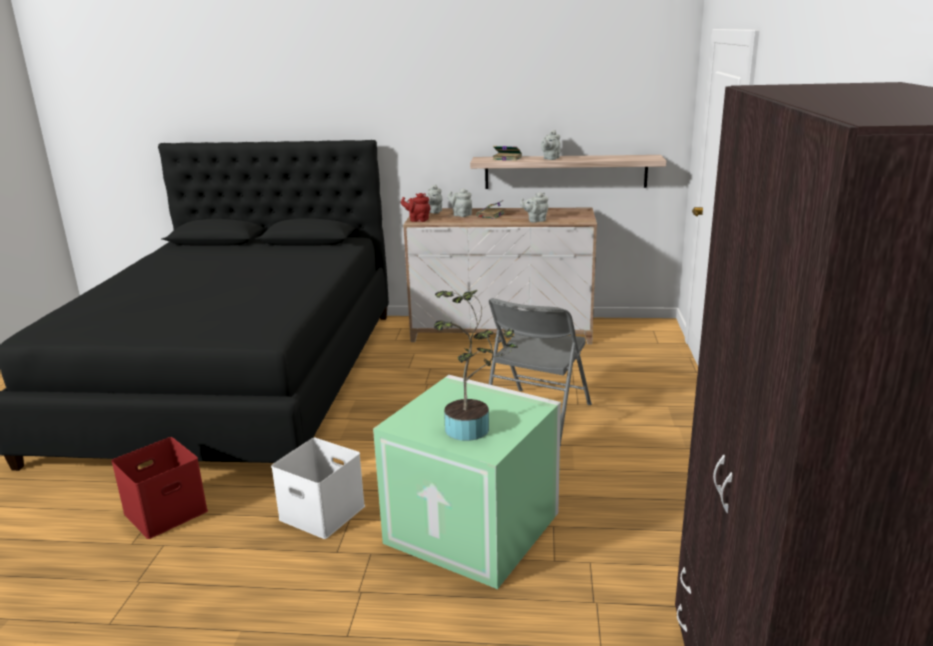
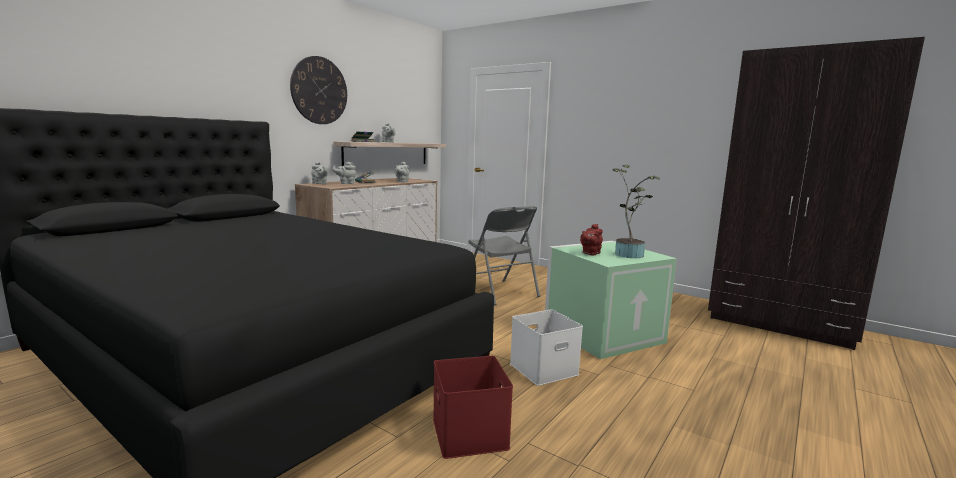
camera: 60 degrees left, 10 degrees down
(417, 220) = (329, 186): red teapot -> red teapot (590, 253)
(453, 94) = (319, 90): none -> wall clock

